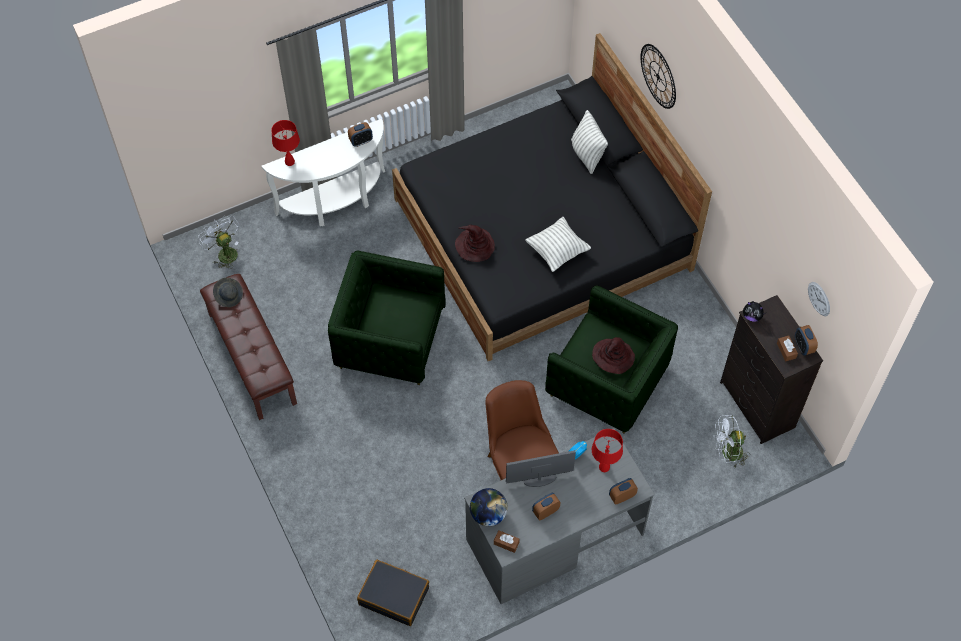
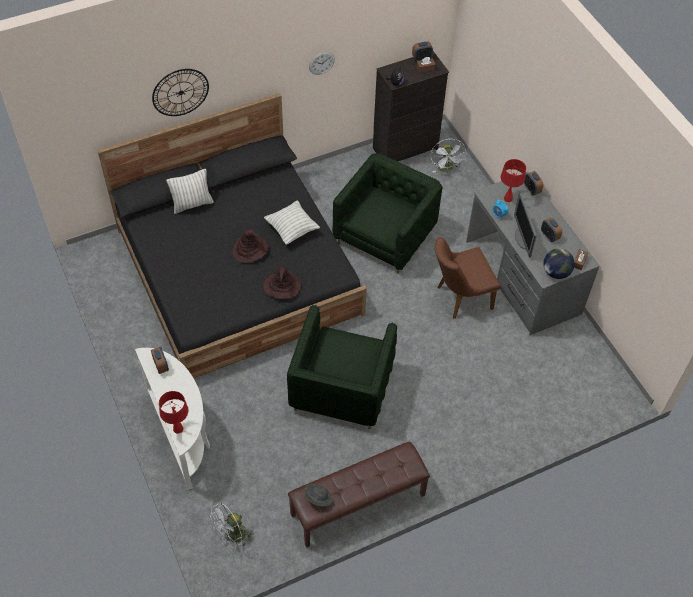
camera: 90 degrees left, 5 degrees down
(394, 596) = (584, 386): black suitcase -> none
(613, 356) = (388, 207): brown hat -> brown hat (250, 249)
(819, 299) = (407, 22): wall clock -> wall clock (321, 63)

